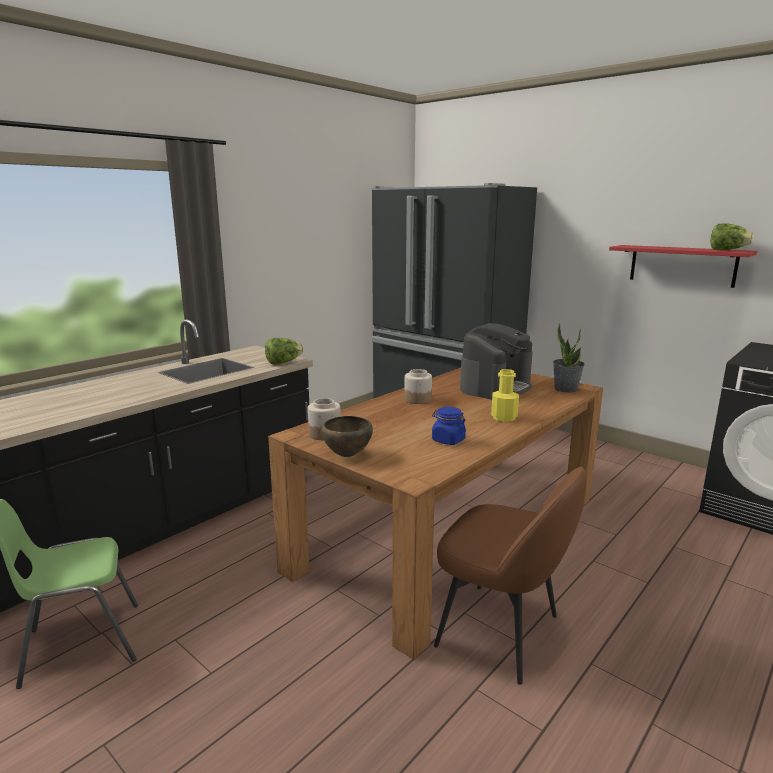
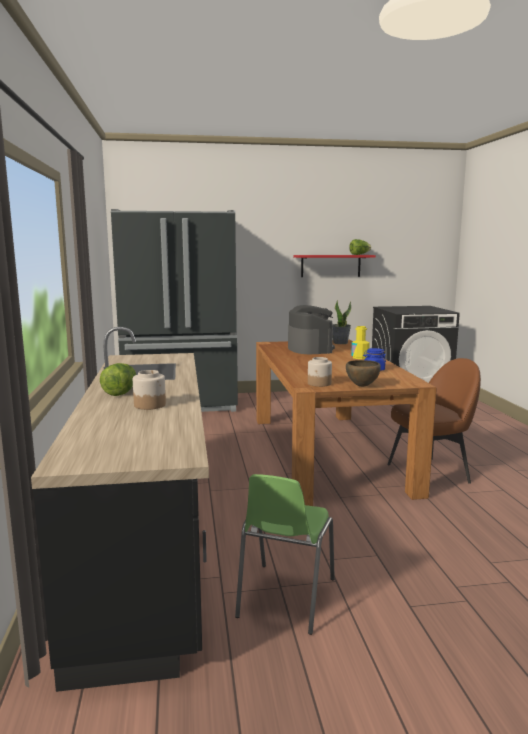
camera: 50 degrees left, 5 degrees down
(283, 363) = (183, 357): lettuce -> lettuce (121, 392)
(418, 399) = (299, 361): jar -> jar (150, 405)

